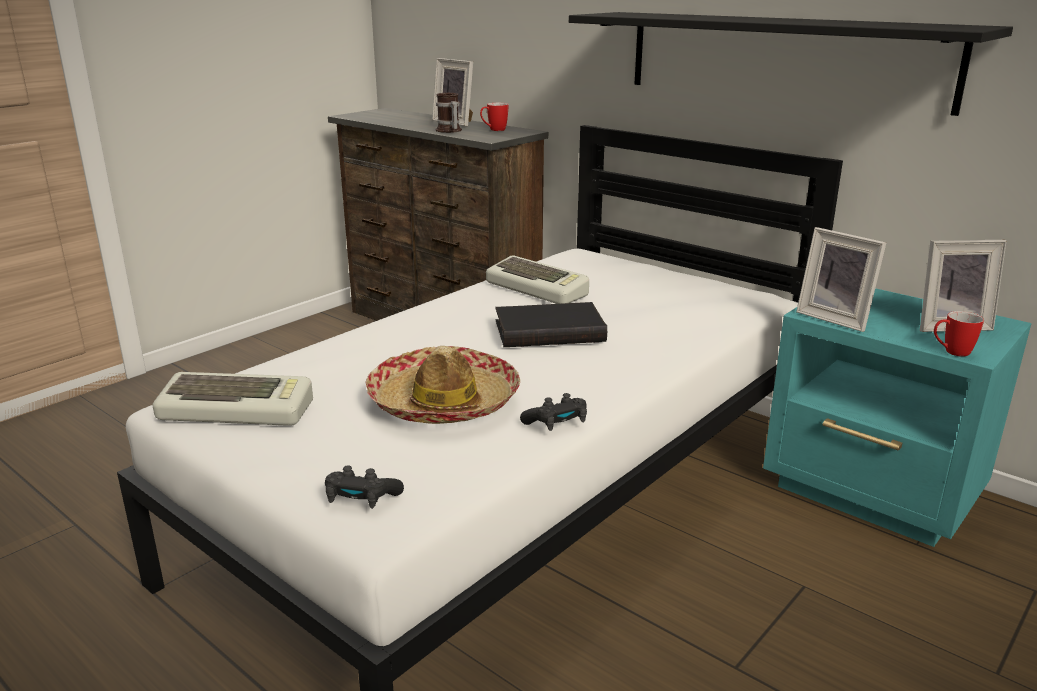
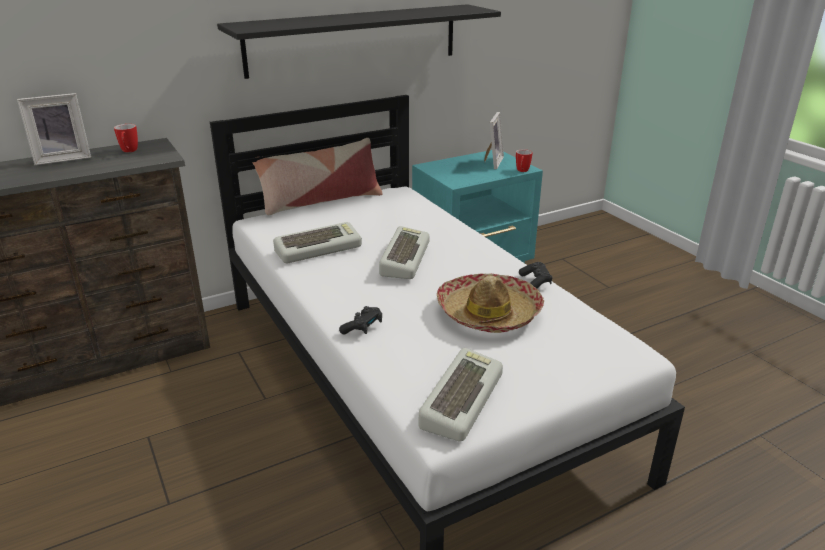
camera: 70 degrees left, 5 degrees up
(361, 499) = (606, 357): black game controller -> black game controller (362, 328)
(448, 130) = (100, 166): mug -> none
(549, 330) = (403, 258): black book -> keyboard
(671, 267) = (320, 200): none -> pillow
(836, 318) = (466, 180): picture frame -> none

